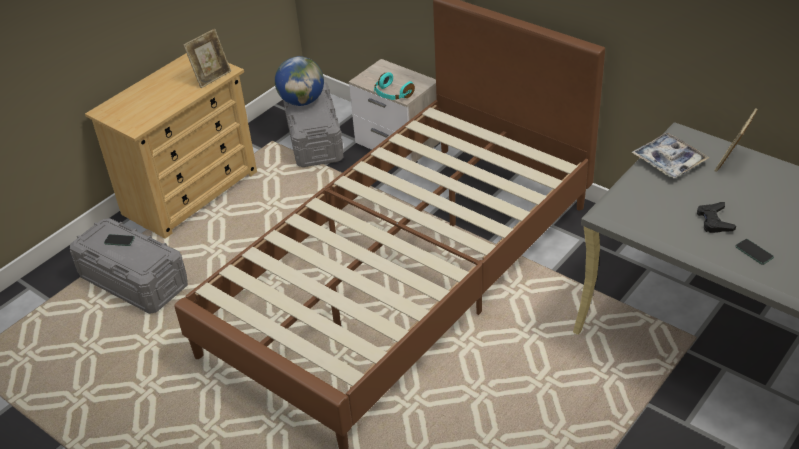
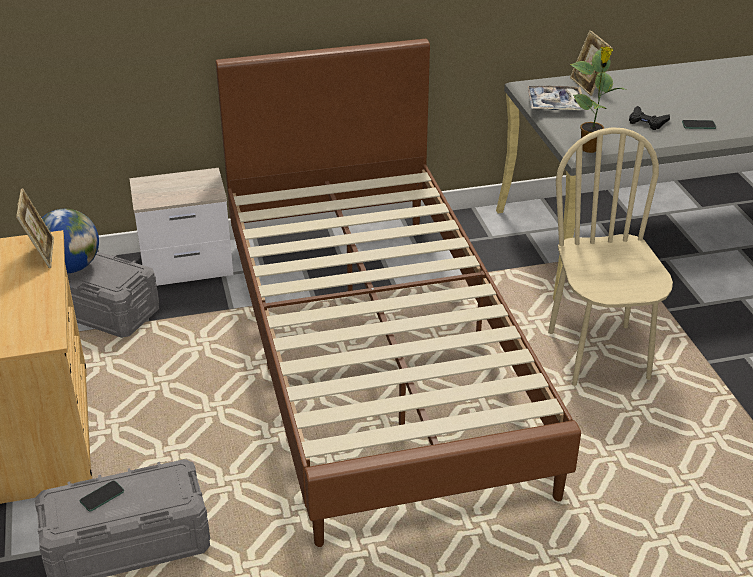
camera: 55 degrees left, 5 degrees down
(392, 94) = (198, 198): turquoise headphones -> none
(534, 392) = (599, 355): none -> beige chair
(618, 212) = (590, 149): none -> potted plant

